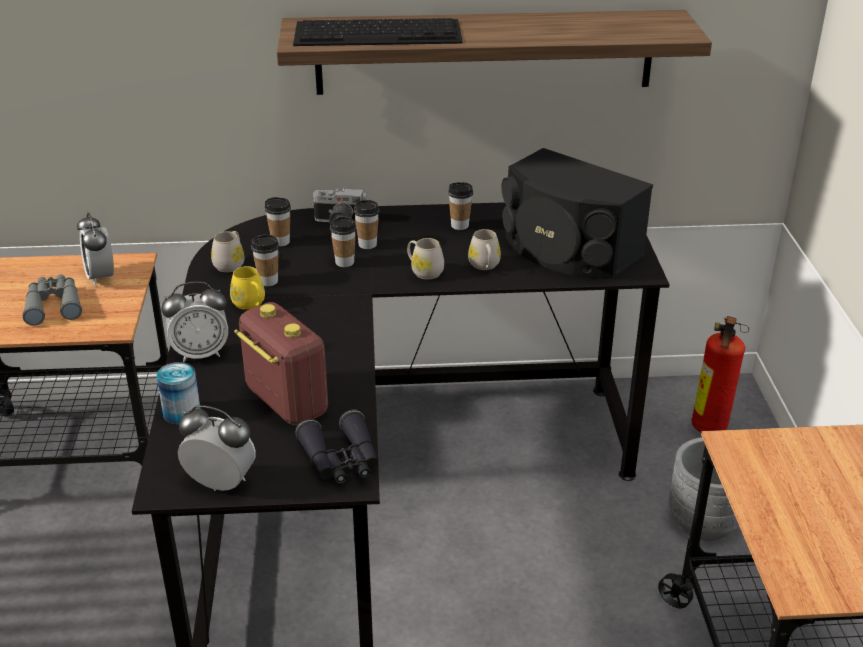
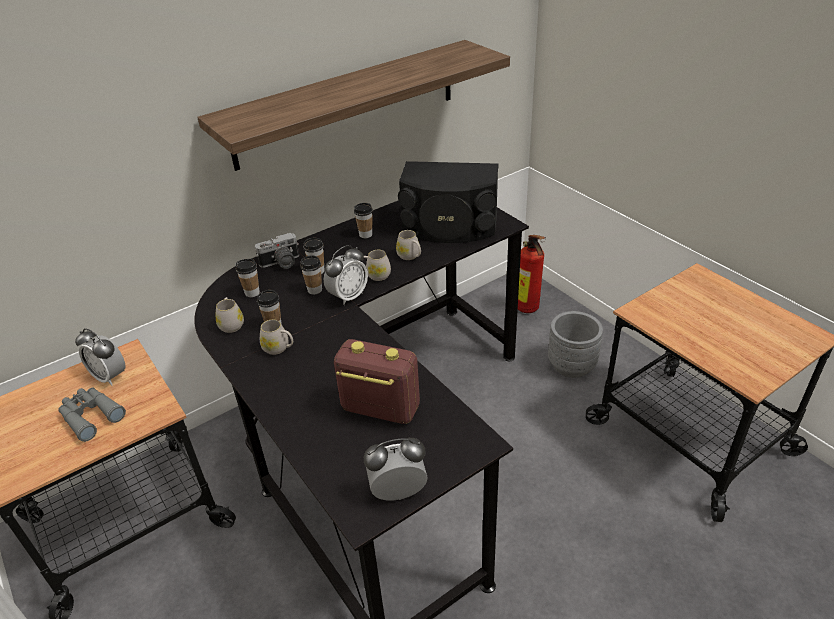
camera: 30 degrees left, 5 degrees up
(182, 412) = (313, 453): can -> none
(200, 353) = (280, 401): alarm clock -> alarm clock (348, 296)
(251, 304) = (279, 348): yellow mug -> white mug
(341, 460) = (461, 432): black binoculars -> none
(379, 32) = (289, 107): keyboard -> none

